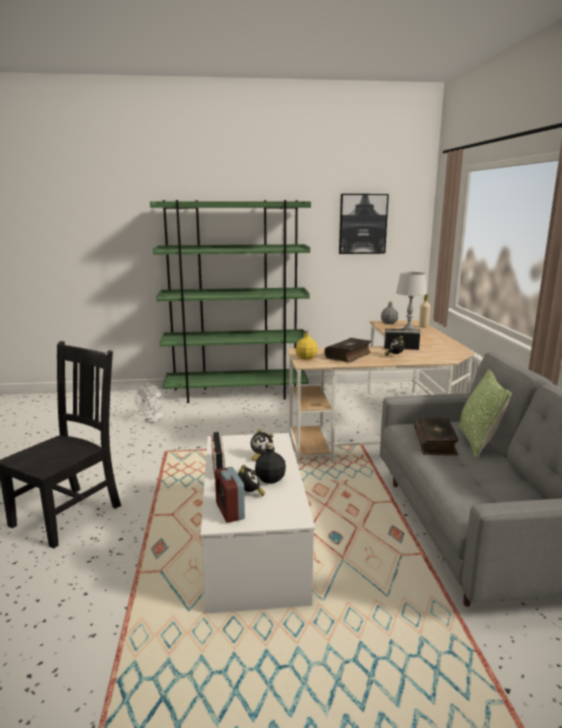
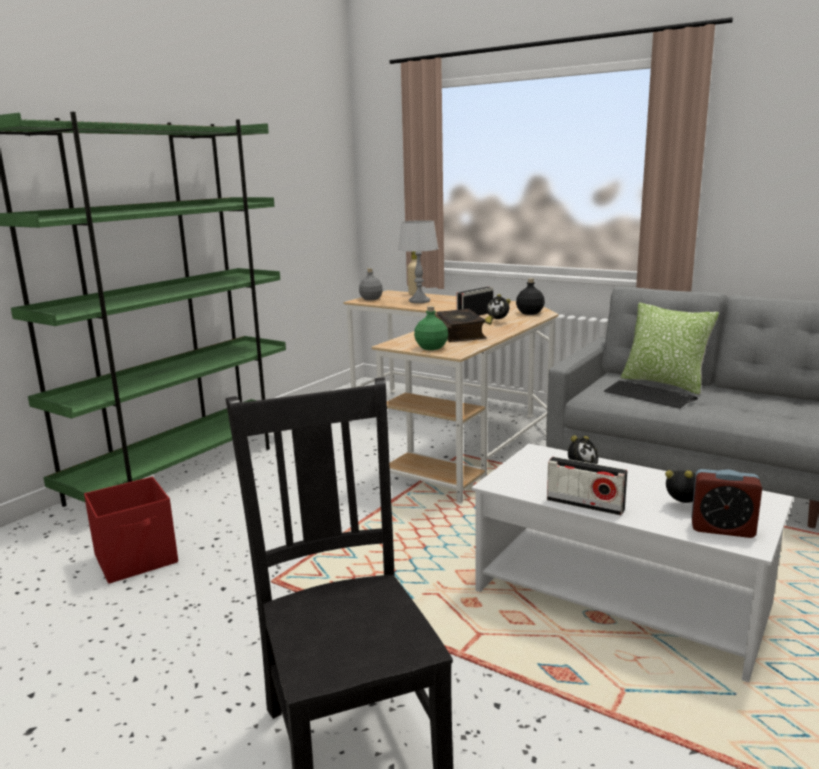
camera: 50 degrees left, 0 degrees up
(152, 420) = (137, 559): white fan -> red storage box
(270, 479) = (653, 485): black bottle -> black bottle (530, 313)
(306, 358) = (431, 348): yellow bottle -> green bottle
(362, 224) = (288, 163): picture -> none
(435, 443) = (649, 396): book -> keyboard

